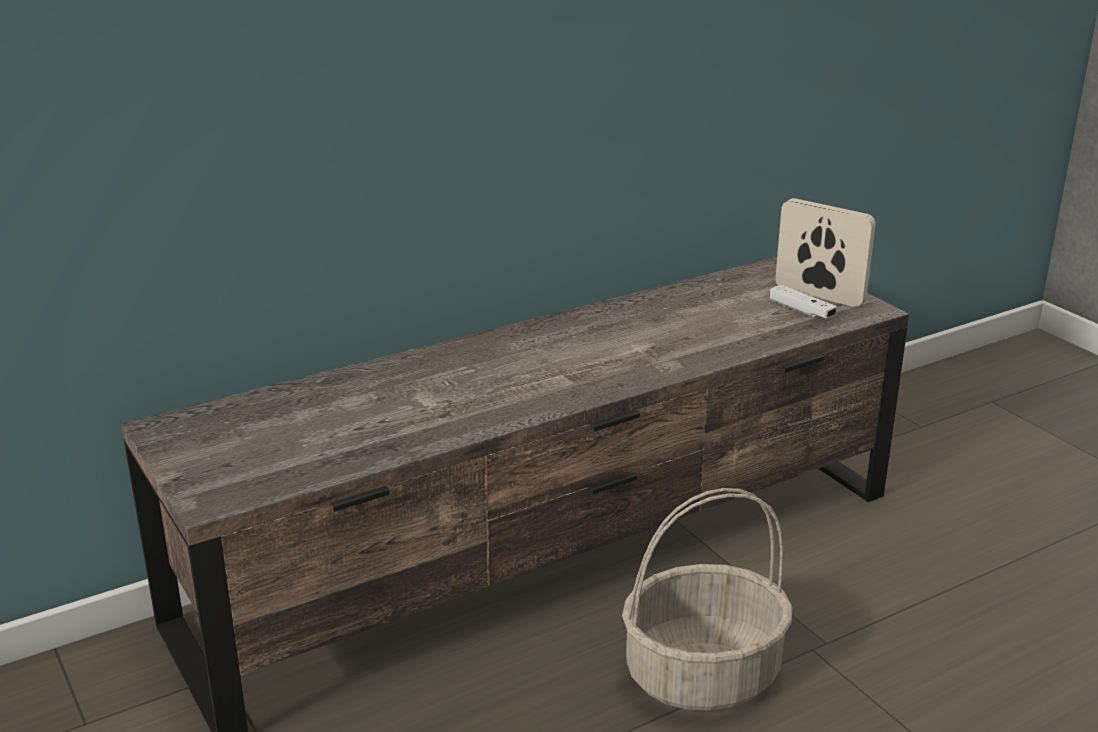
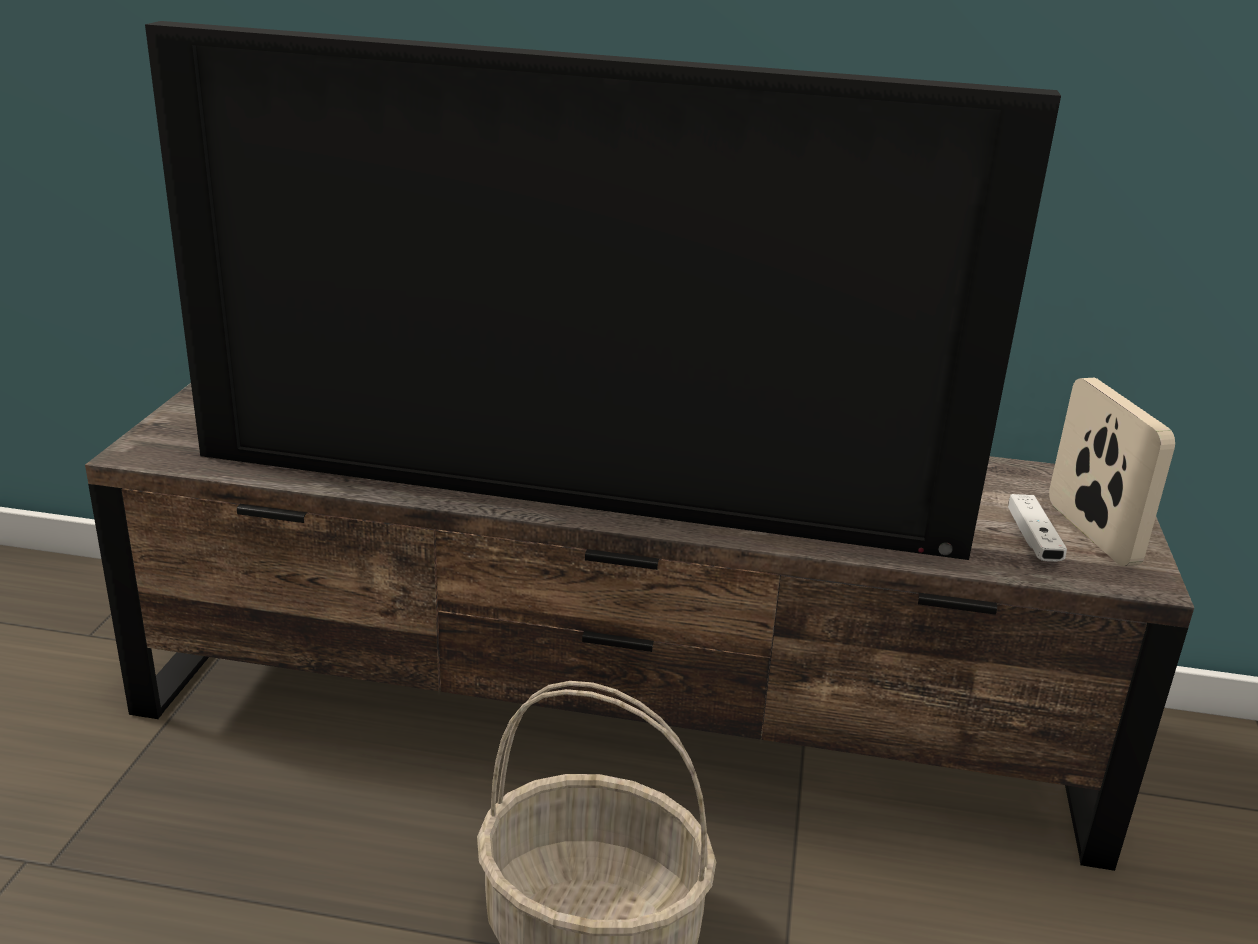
camera: 40 degrees right, 0 degrees up
(539, 385) = (580, 484): none -> television

